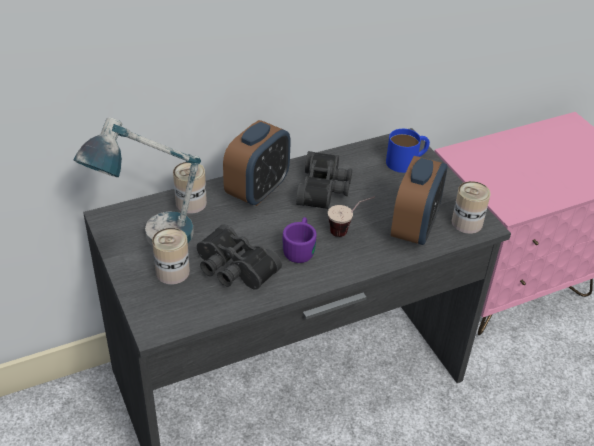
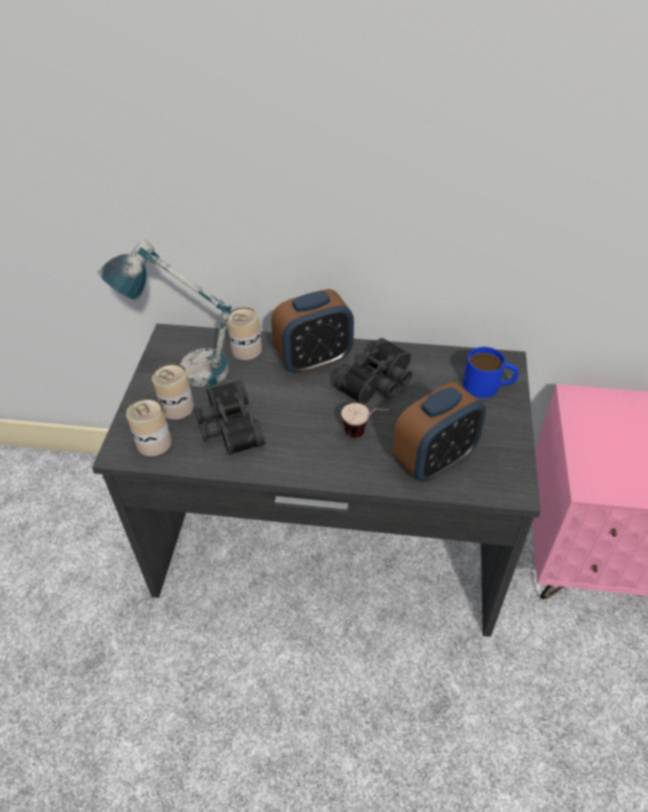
camera: 35 degrees right, 5 degrees up
(300, 248) = (304, 432): purple mug -> none
(467, 223) = (497, 478): can -> can (154, 442)

